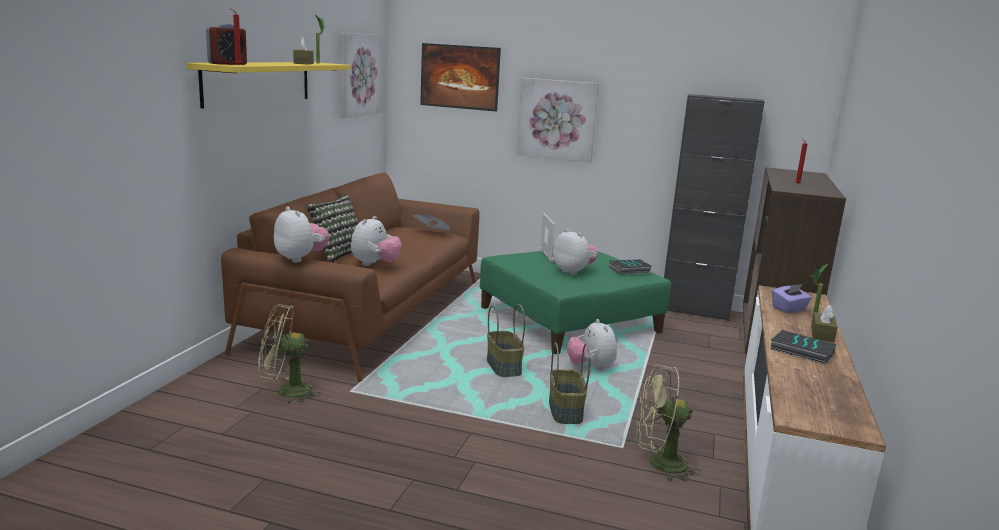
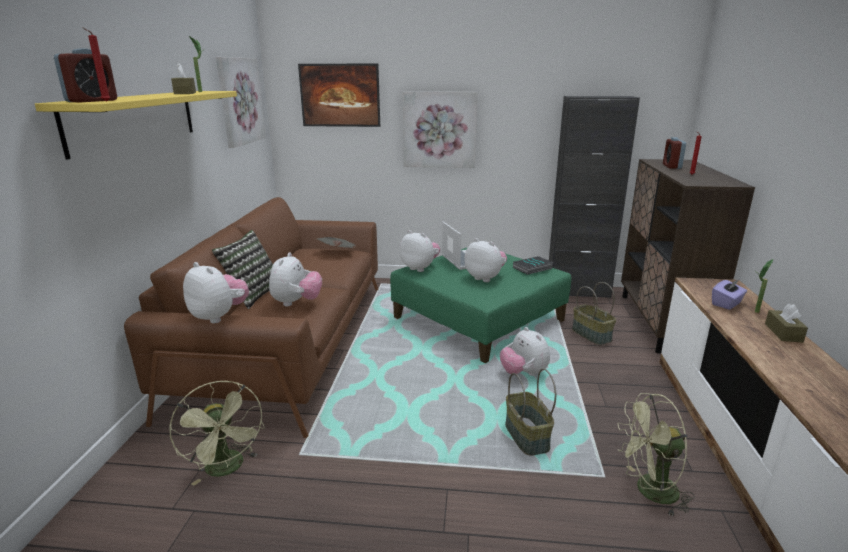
camera: 10 degrees left, 5 degrees up
(286, 391) = (228, 469): green fan -> green fan turned 105 degrees counterclockwise
(504, 367) = (444, 388): basket -> basket (592, 335)
(511, 257) = (420, 268): none -> plush toy
(789, 176) = (671, 166): none -> alarm clock
(801, 351) = (788, 362): book -> none

